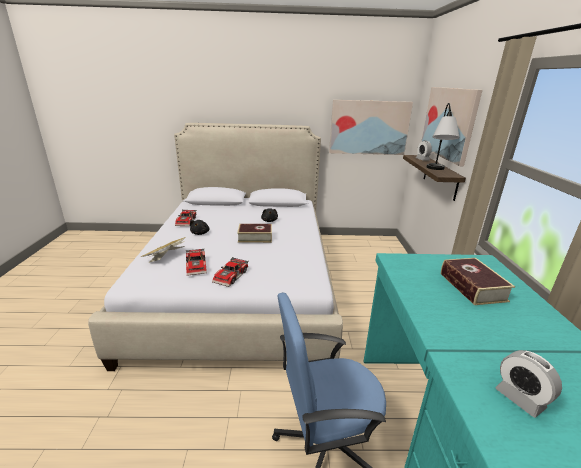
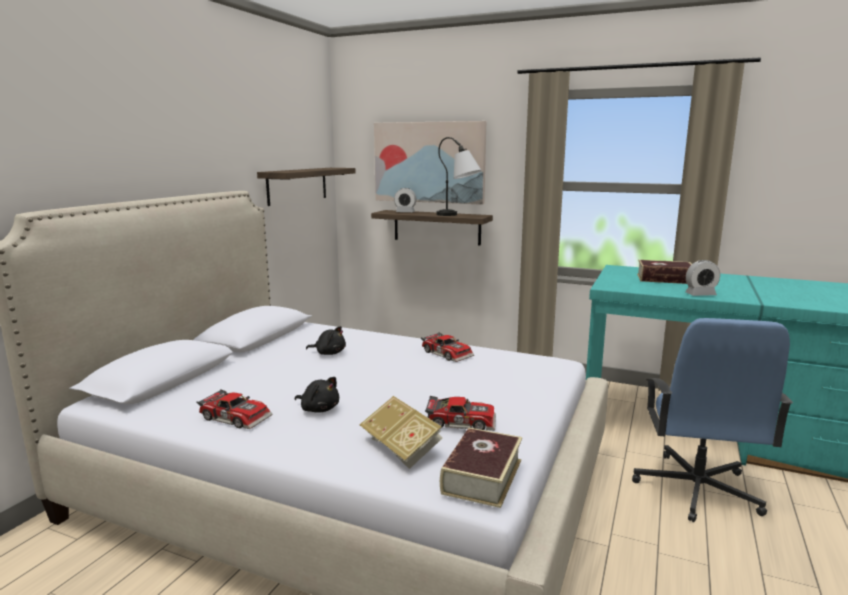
camera: 65 degrees left, 10 degrees down
(232, 276) = (507, 402): toy car -> toy car (448, 353)
(255, 237) = (387, 370): book -> book (482, 476)
(369, 127) = (297, 185): picture -> shelf
(519, 398) = (806, 298): alarm clock -> alarm clock (700, 294)

